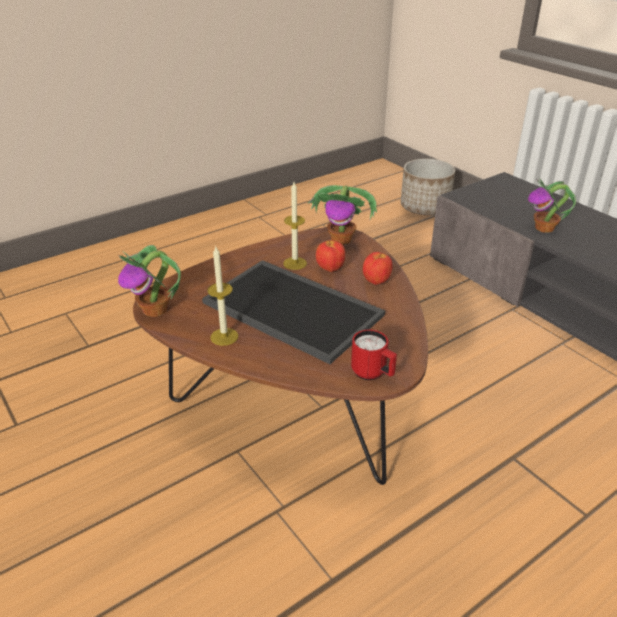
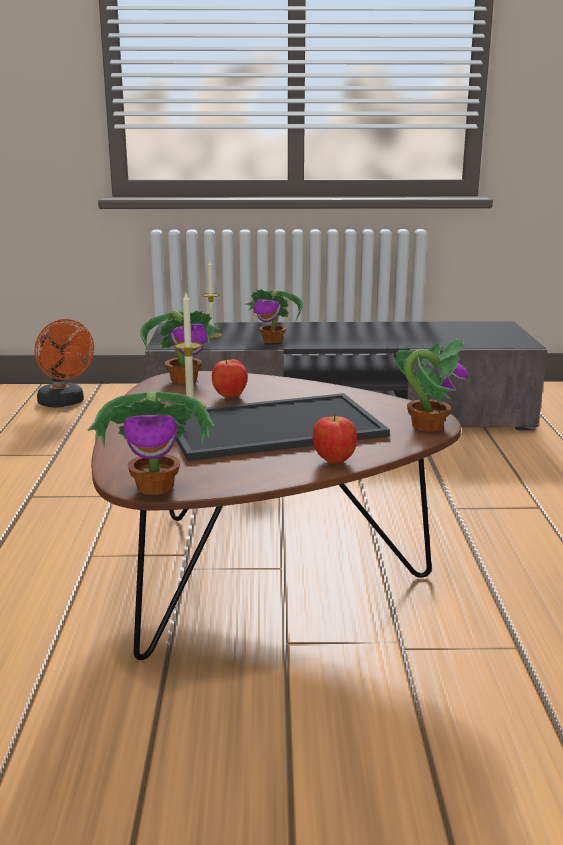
camera: 55 degrees left, 15 degrees down
(224, 337) = (273, 466): candle -> candle (212, 335)
(373, 374) = (426, 426): red mug -> potted plant
(376, 282) = (284, 388): apple -> apple (333, 461)
(425, 207) = (64, 403): planter -> orange fan

